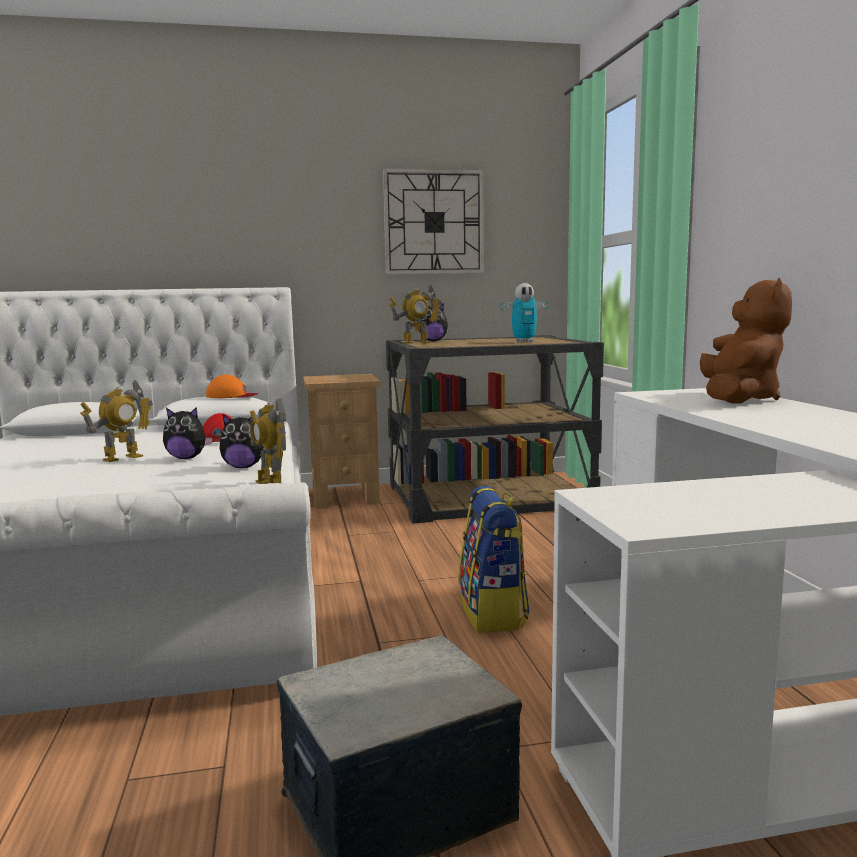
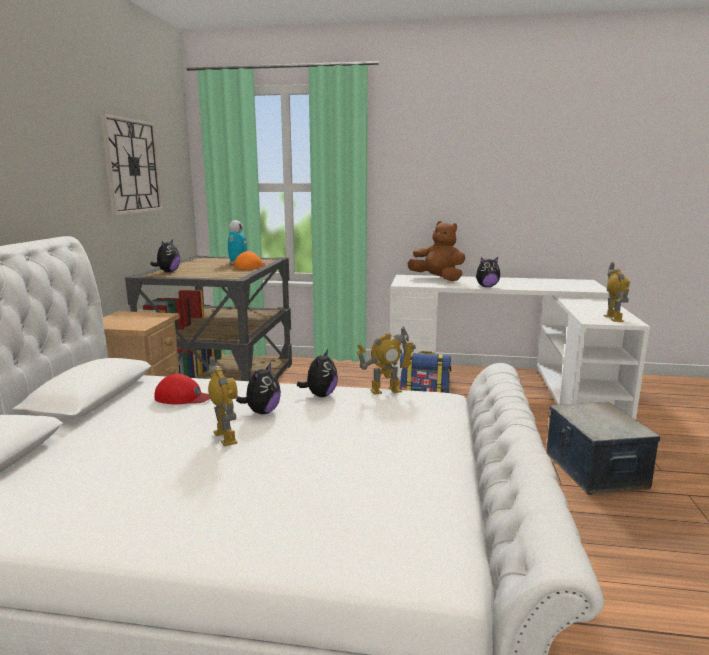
camera: 70 degrees left, 5 degrees up
(231, 396) = (99, 362): orange cap -> orange cap (250, 267)
(416, 342) = (184, 275): toy robot -> toy robot (613, 318)
(731, 418) = (486, 287): none -> plush toy

